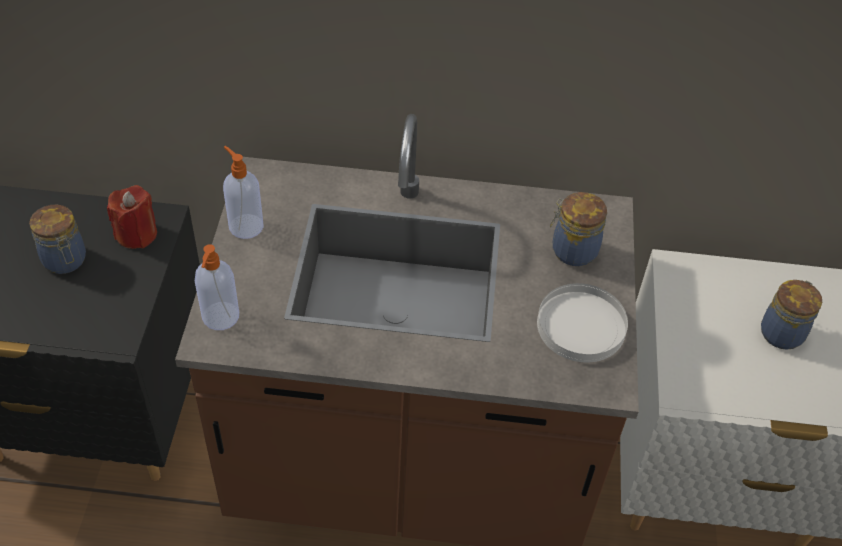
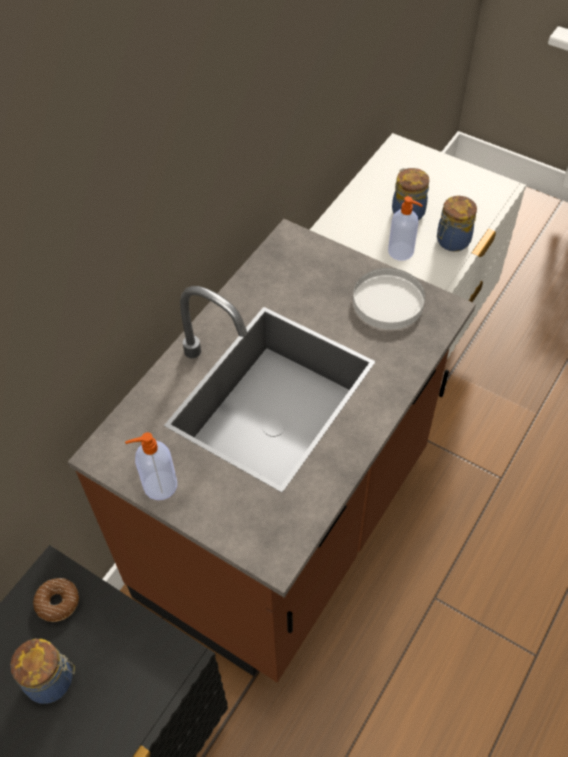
camera: 60 degrees left, 5 degrees up
(137, 234) = (58, 602): red candle -> donut
(220, 317) = (255, 541): soap dispenser -> soap dispenser (401, 252)
(572, 250) = (315, 275): jar -> jar (451, 241)

